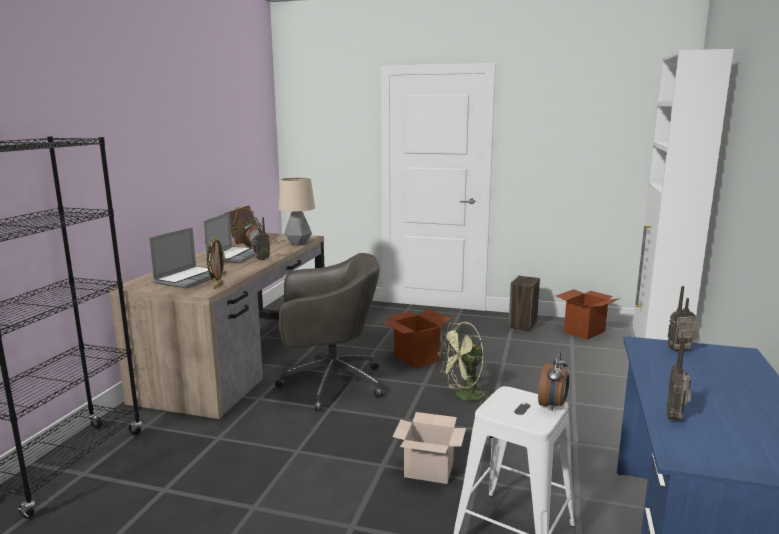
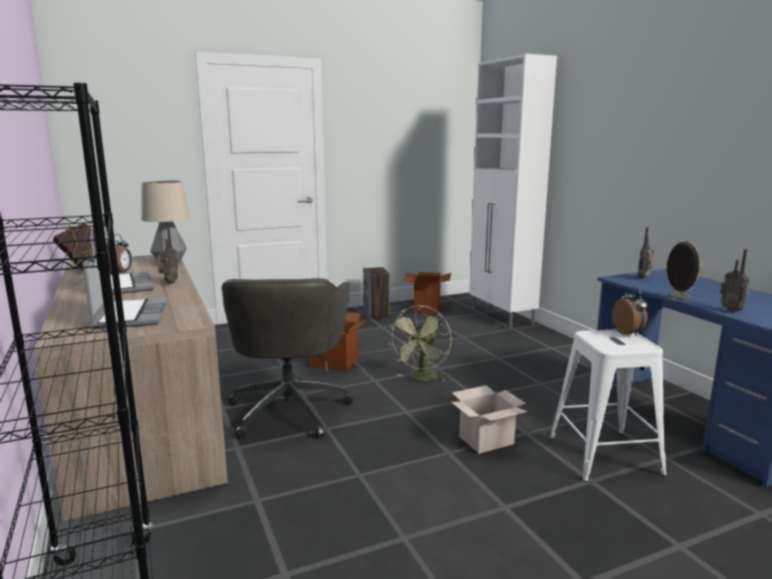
camera: 40 degrees left, 0 degrees up
(217, 286) = (193, 314): picture frame -> picture frame (678, 297)
(329, 384) = (290, 409): grey office chair -> grey office chair turned 135 degrees clockwise

